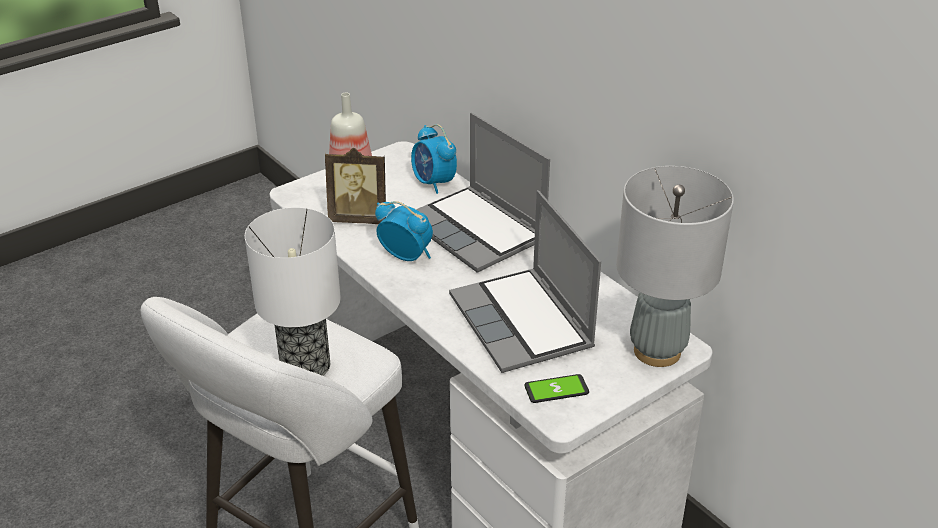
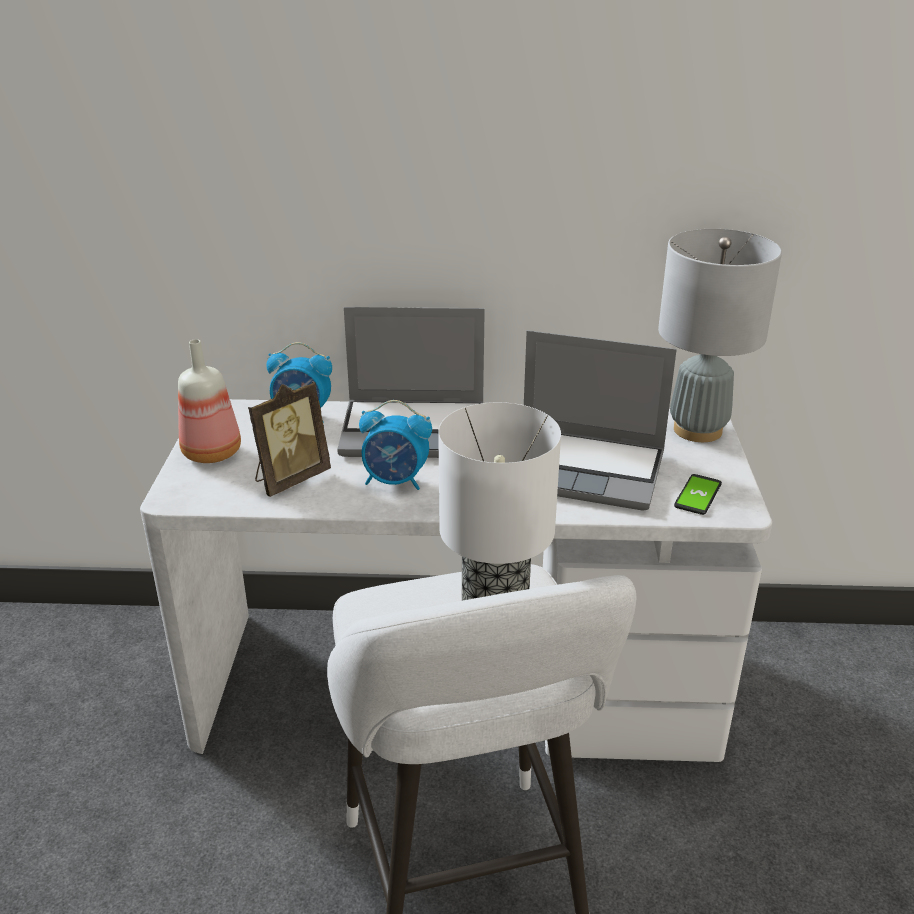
camera: 50 degrees left, 5 degrees down
(406, 256) = (396, 481): alarm clock -> alarm clock turned 150 degrees counterclockwise

